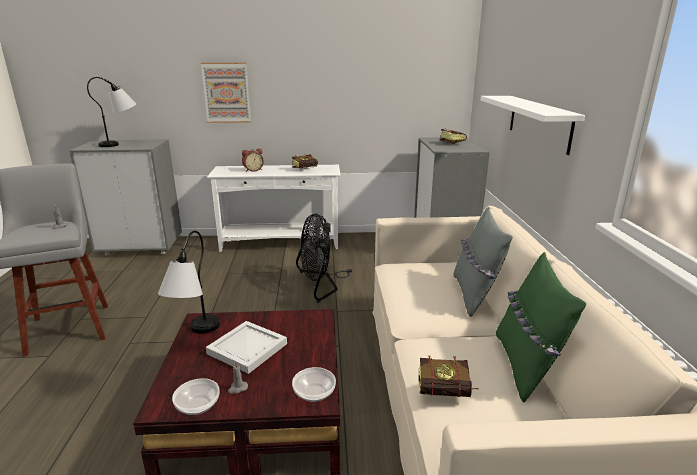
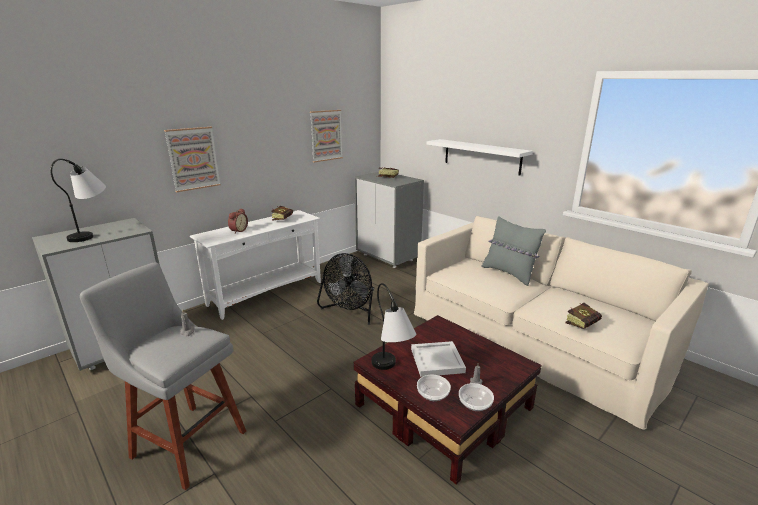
camera: 40 degrees left, 0 degrees up
(314, 394) = (514, 363): bowl -> bowl (433, 395)
(386, 83) = (326, 135): none -> picture
(526, 366) = (584, 298): green pillow -> none

